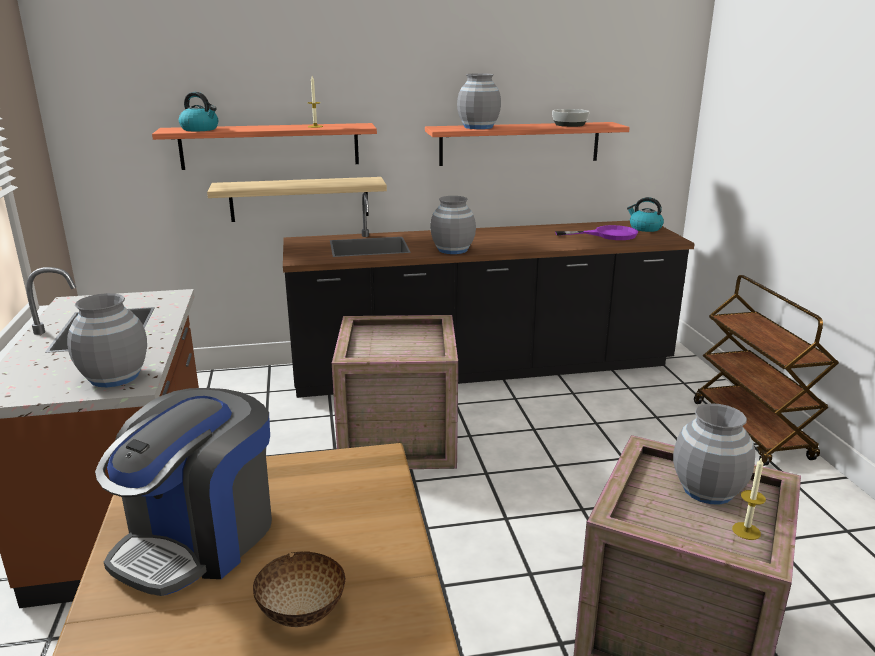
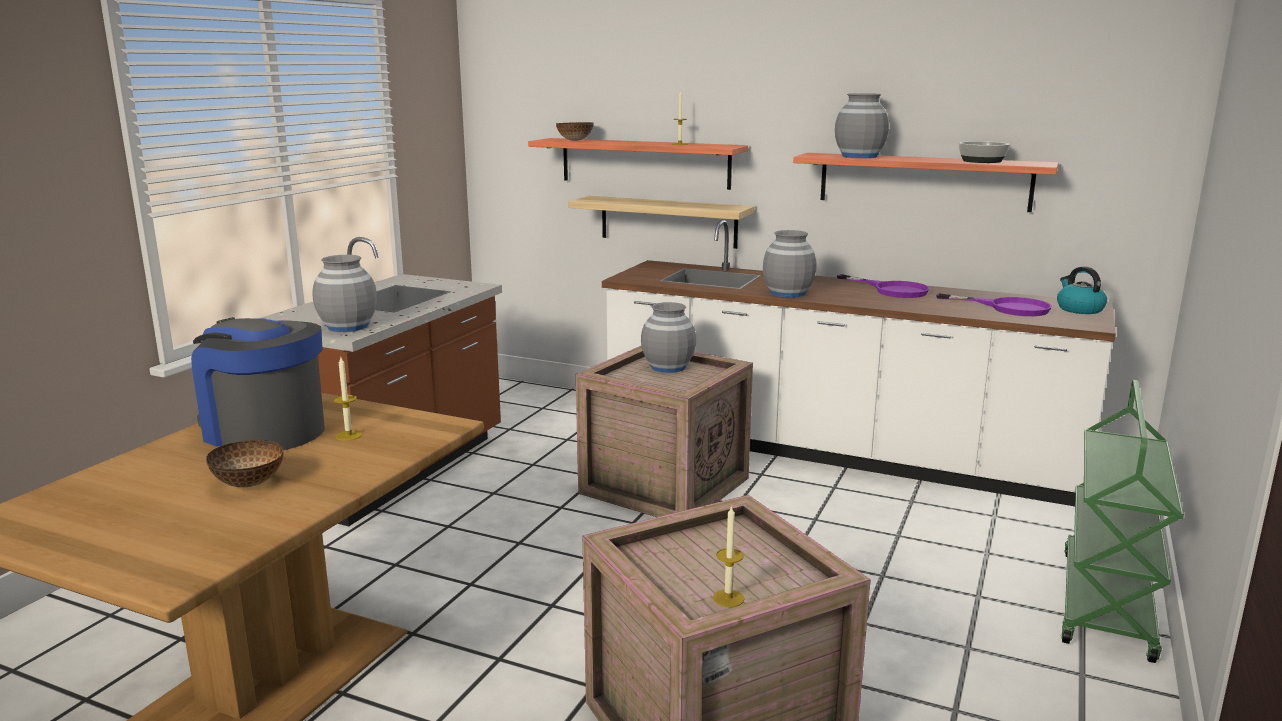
camera: 35 degrees right, 5 degrees down
(199, 538) = (264, 431): coffee machine -> coffee machine turned 60 degrees clockwise
(200, 129) = (575, 140): kettle -> bowl
(304, 507) = (348, 435): none -> candle
(482, 369) = (834, 452): black counter -> white counter
(515, 233) = (892, 290): none -> purple frying pan
(707, 490) = (752, 559): grey vase -> grey vase (667, 367)
(752, 430) = (1107, 606): brown cart -> green cart

